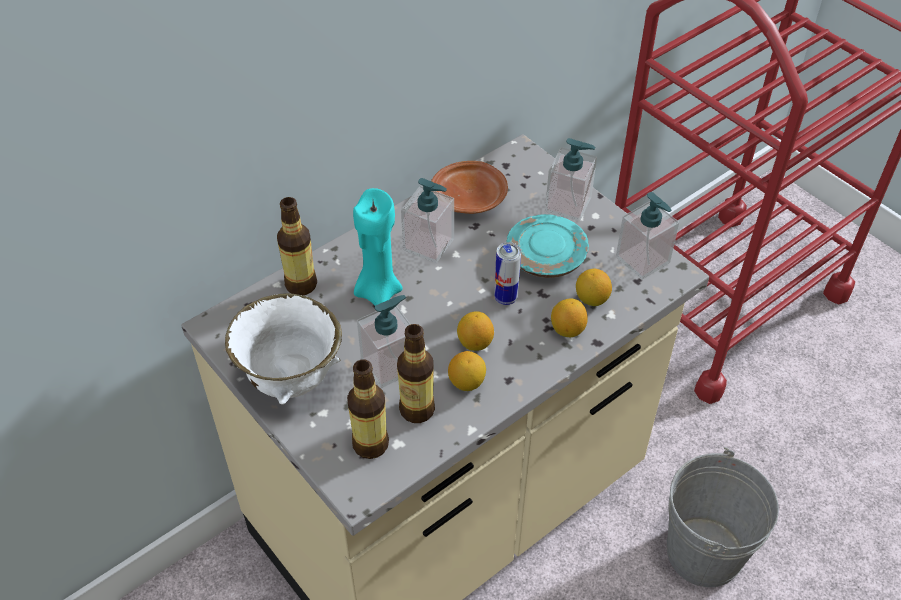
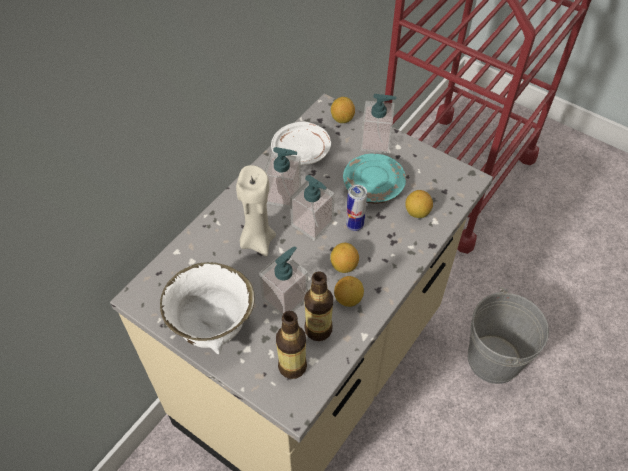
camera: 15 degrees left, 5 degrees up
(301, 284) = (195, 247): bottle -> none
(378, 291) = (257, 241): turquoise candle -> beige candle
(470, 197) = (302, 151): brown plate -> white plate
(567, 329) = (407, 240): lemon -> lemon (342, 119)
(643, 260) = (443, 174): soap dispenser -> soap dispenser (312, 223)

